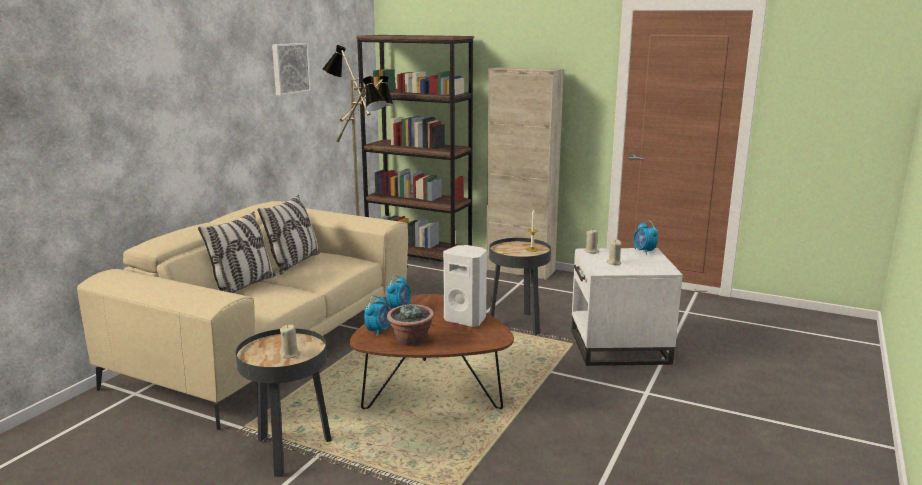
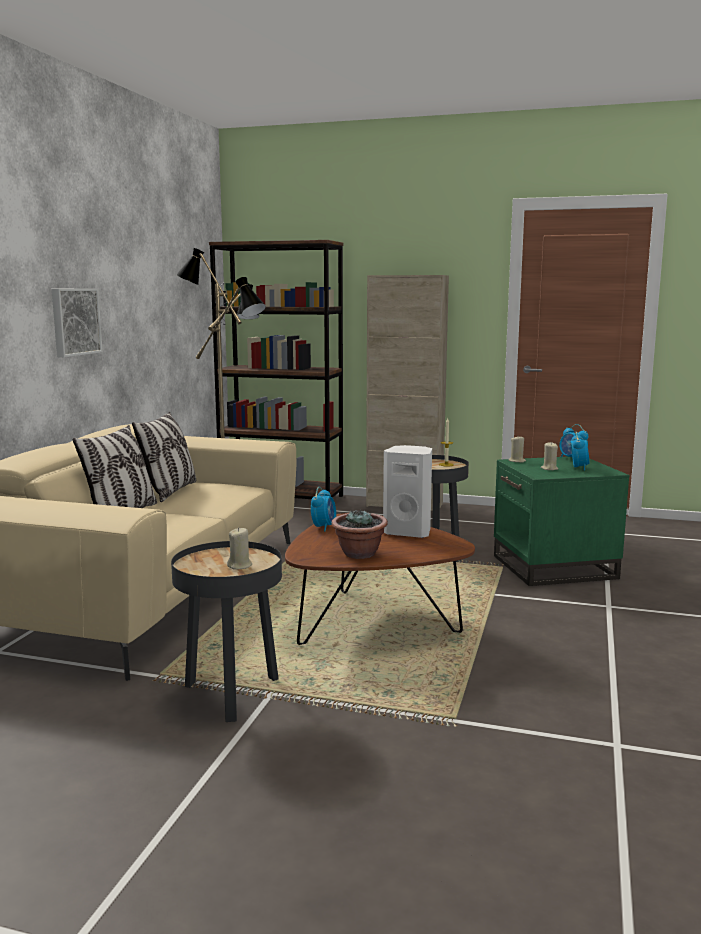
camera: 10 degrees left, 5 degrees down
(290, 68) = (144, 270): picture -> picture (74, 321)
(378, 331) = (314, 548): alarm clock -> alarm clock (578, 467)
(619, 347) = (554, 567): white side table -> green side table

